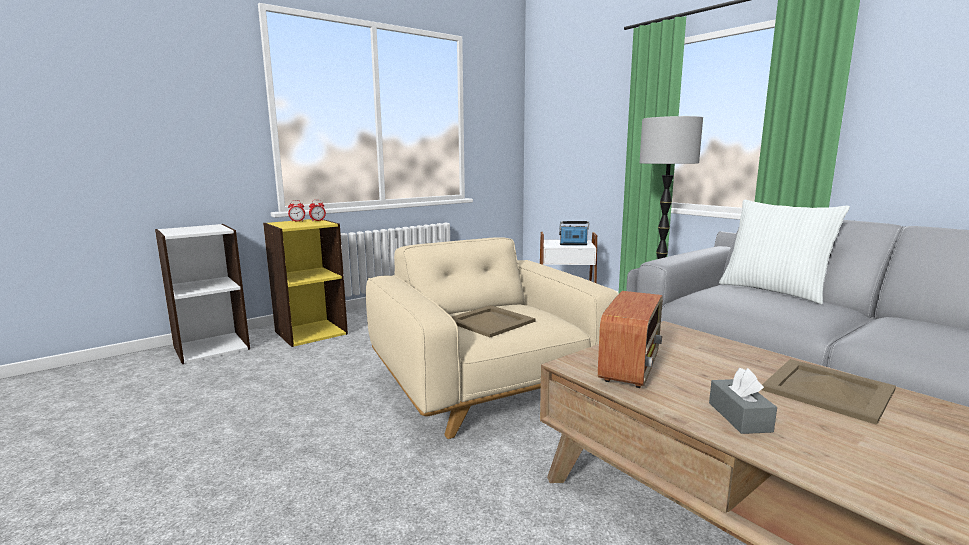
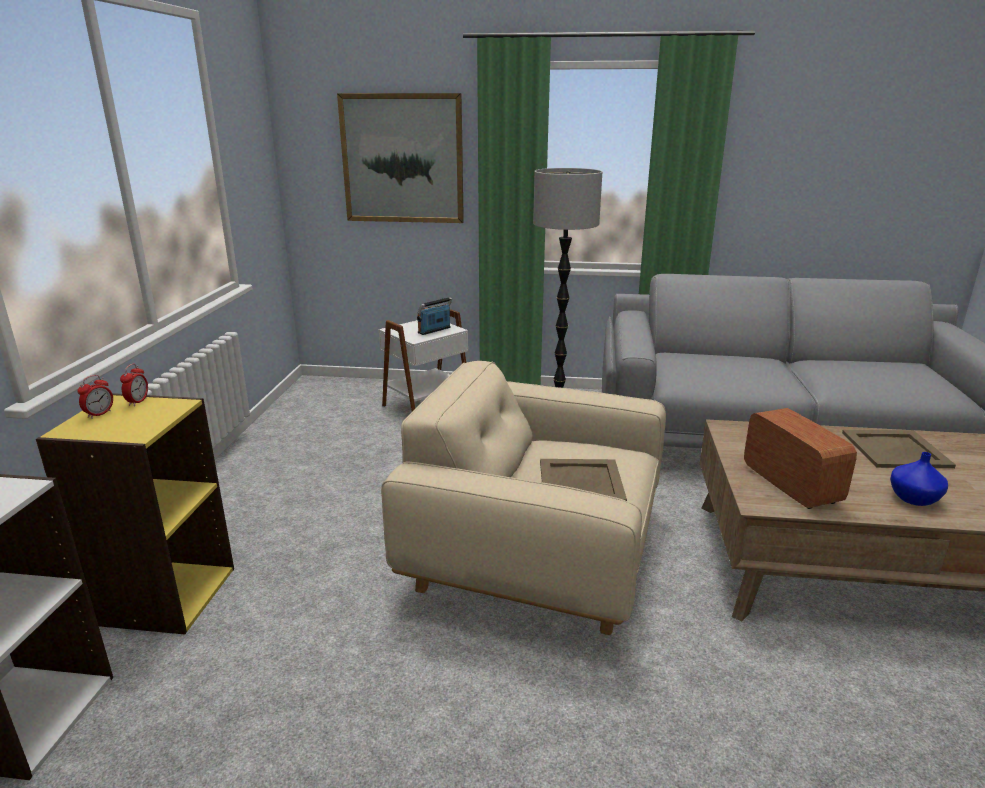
camera: 45 degrees left, 10 degrees up
(588, 124) = (402, 159): none -> picture
(739, 417) = (912, 499): grey tissue box -> blue vase
(774, 291) = (712, 354): white pillow -> none

